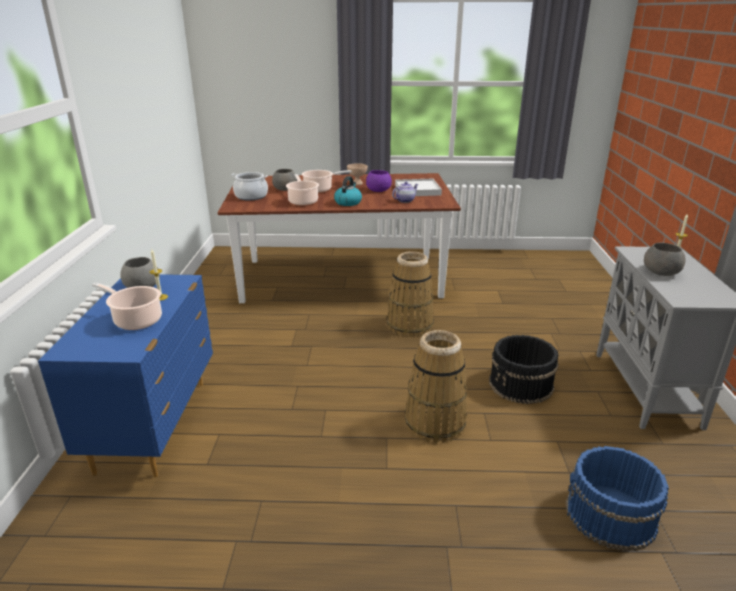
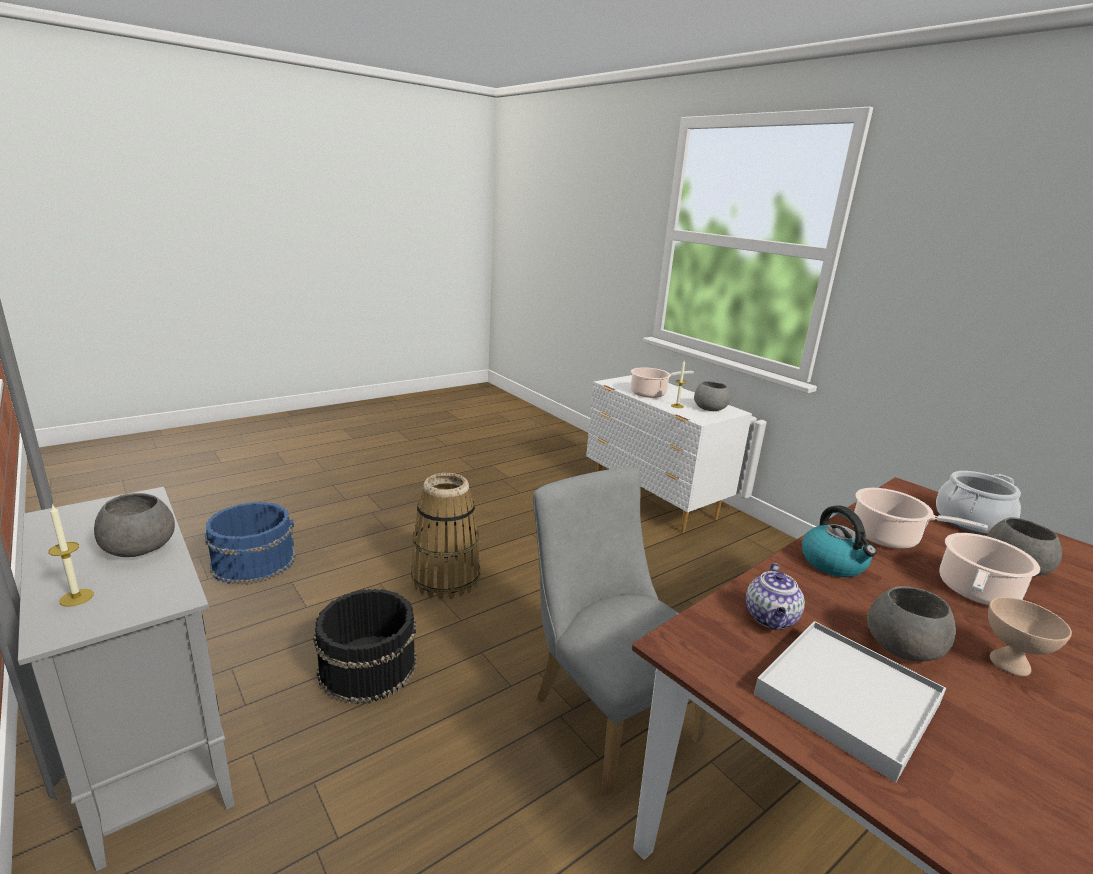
camera: 140 degrees right, 5 degrees down
(156, 424) = (654, 501): blue dresser -> white dresser
(378, 190) = (904, 646): purple bowl -> grey bowl
(409, 325) = (606, 712): basket -> grey chair

